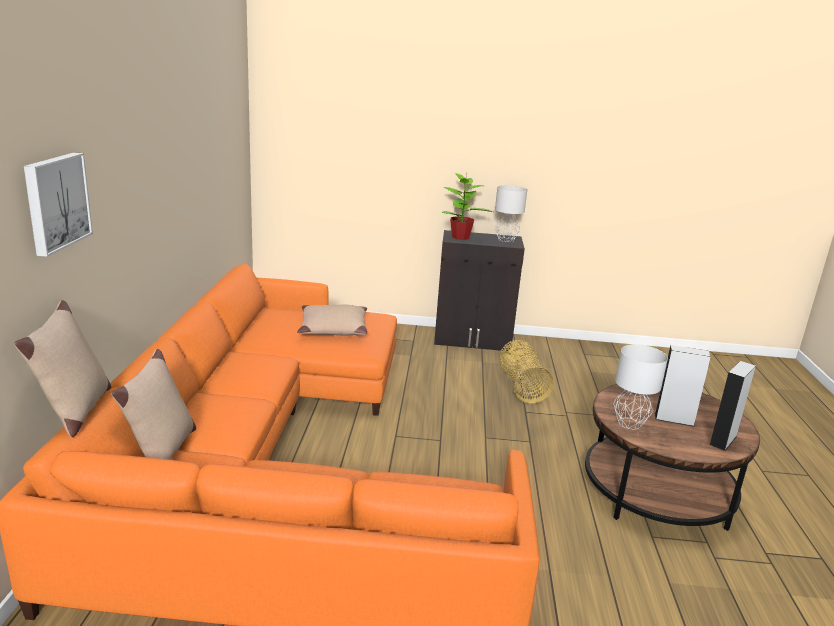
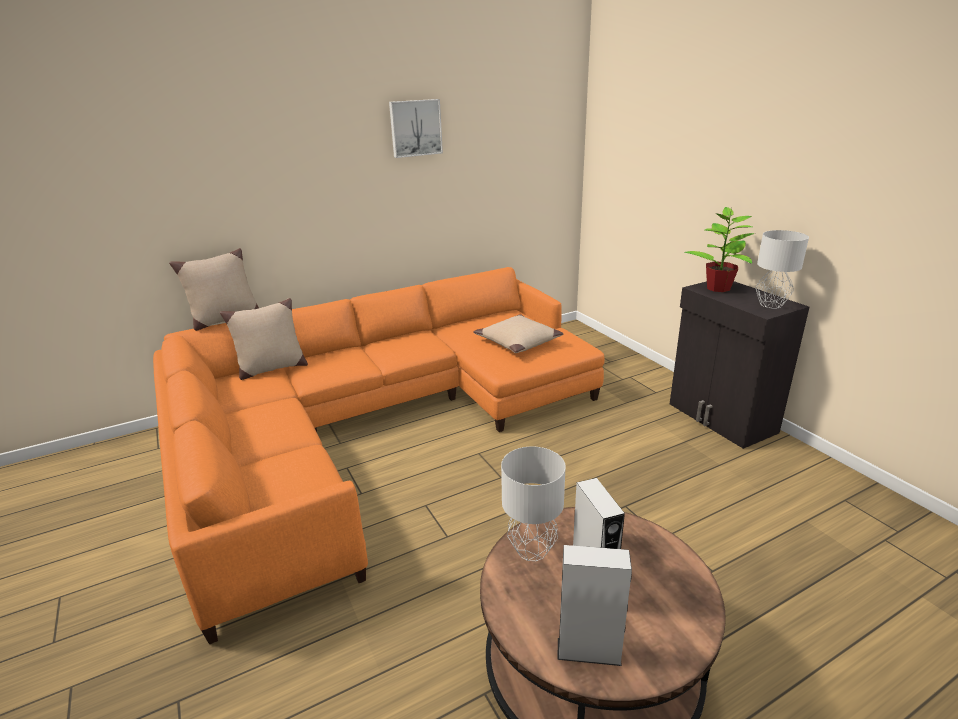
camera: 60 degrees right, 5 degrees up
(55, 202) = (233, 182): picture -> picture (415, 128)
(521, 385) = (677, 483): basket -> none

